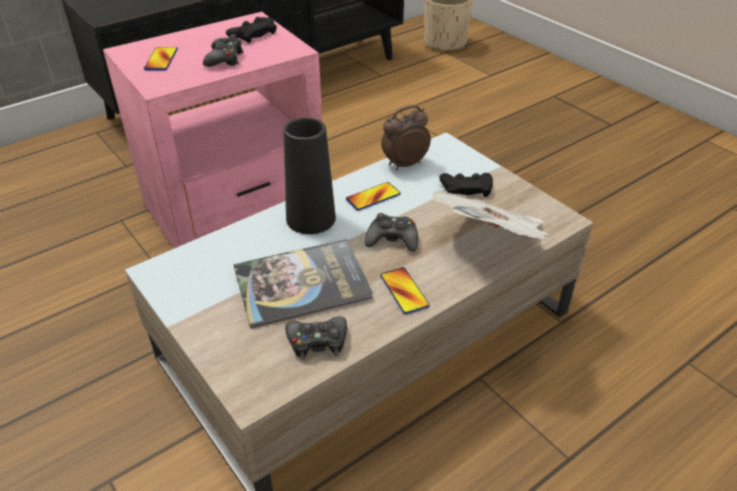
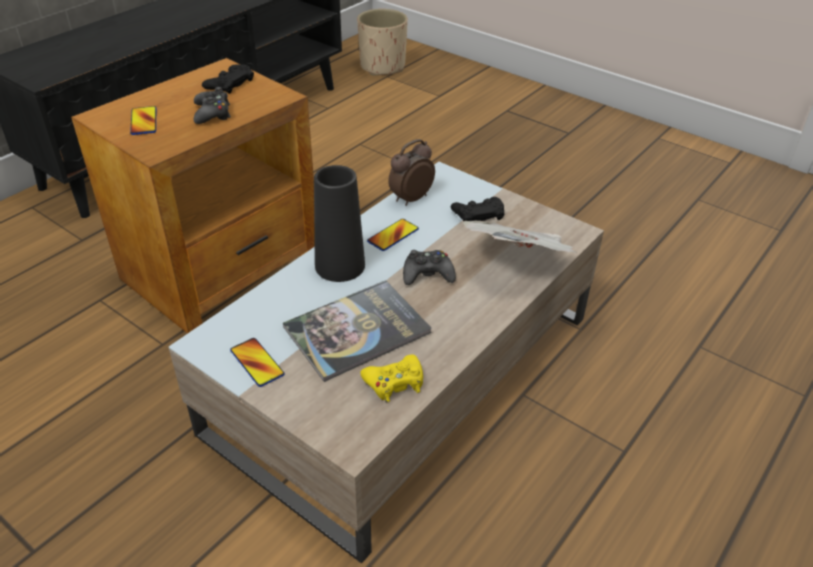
camera: 15 degrees left, 0 degrees up
(236, 206) = (223, 266): pink side table -> brown side table
(317, 342) = (395, 383): black game controller -> yellow game controller
(404, 291) = (457, 321): phone -> phone (257, 363)

